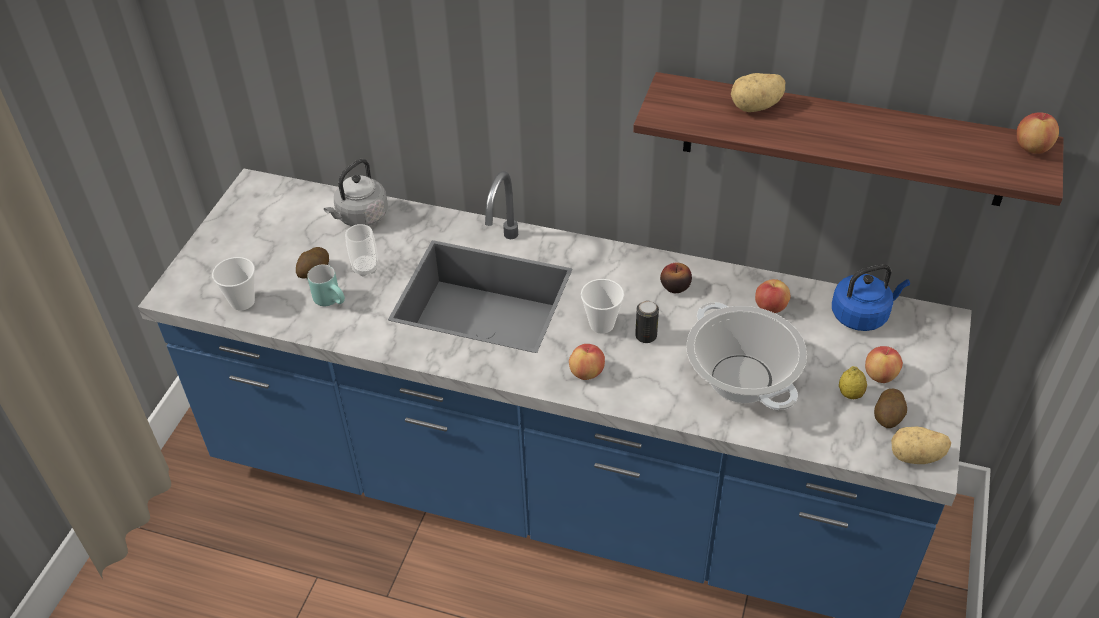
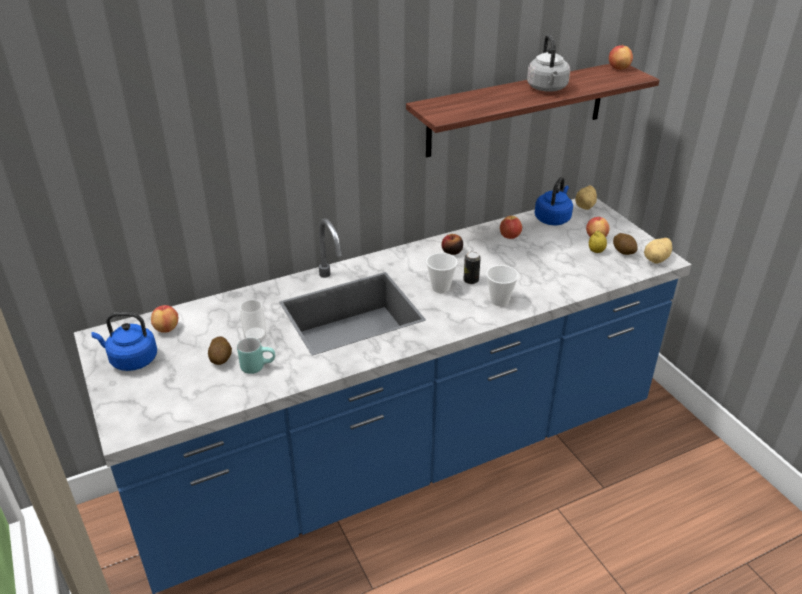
camera: 45 degrees left, 10 degrees down
(242, 301) = (191, 403): cup -> cup (499, 301)
(250, 226) = (131, 360): none -> blue kettle
(360, 217) = (210, 314): grey kettle -> grey kettle (547, 88)
(587, 372) = (466, 313): apple -> apple (166, 328)
(742, 378) = (542, 272): cooking pot -> none
(756, 107) = (482, 97): potato -> potato (585, 206)

